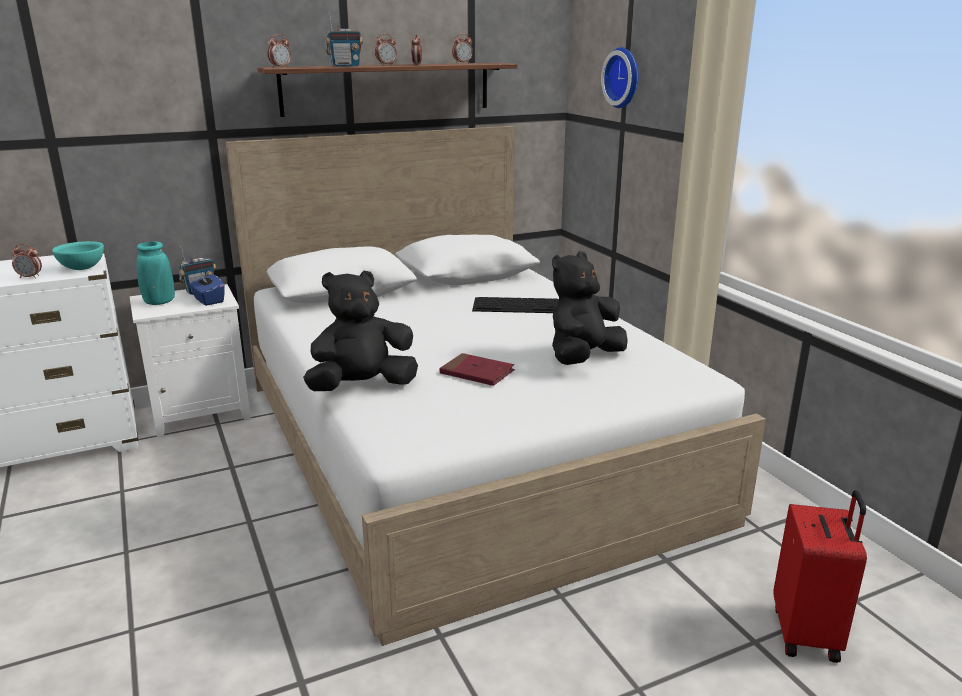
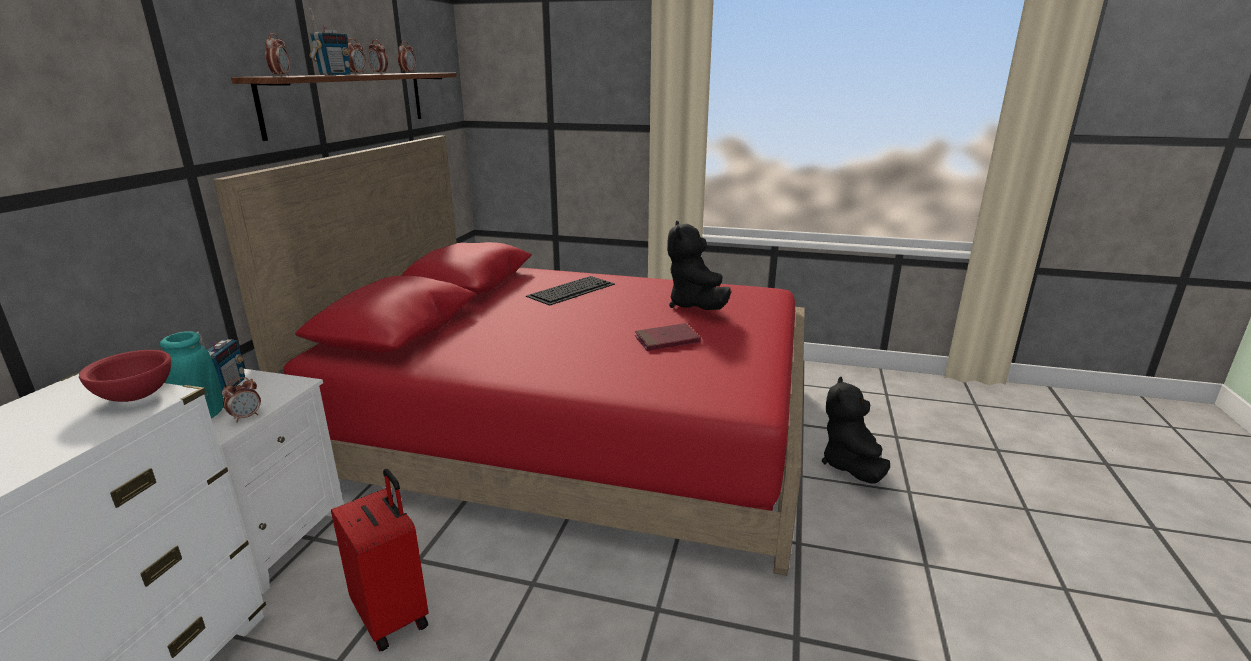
camera: 50 degrees left, 0 degrees up
(30, 277) = (76, 436): alarm clock -> alarm clock (246, 417)
(81, 268) = (135, 397): turquoise bowl -> red bowl
(208, 300) = (269, 389): blue tissue box -> none
(362, 386) = (625, 383): black plush toy -> black plush toy (851, 466)
(464, 445) = (576, 429): white bed -> red bed
(624, 77) = (549, 83): wall clock -> none
(807, 633) = (901, 419): red suitcase -> red suitcase (393, 615)

